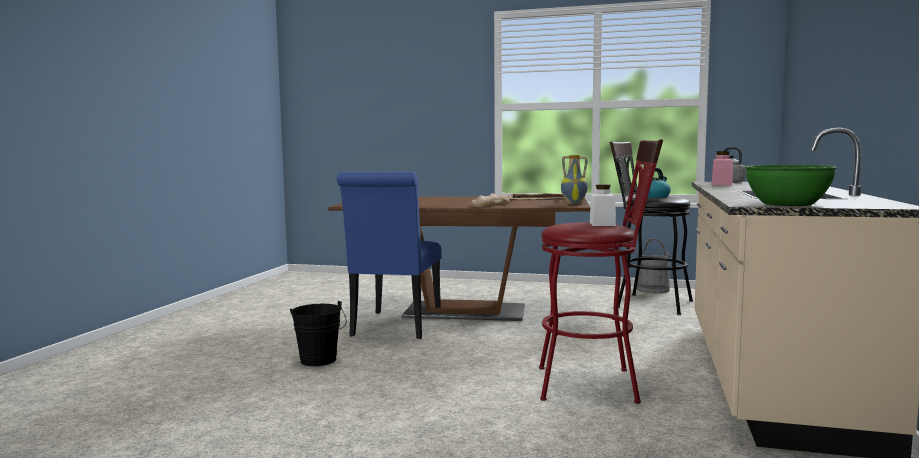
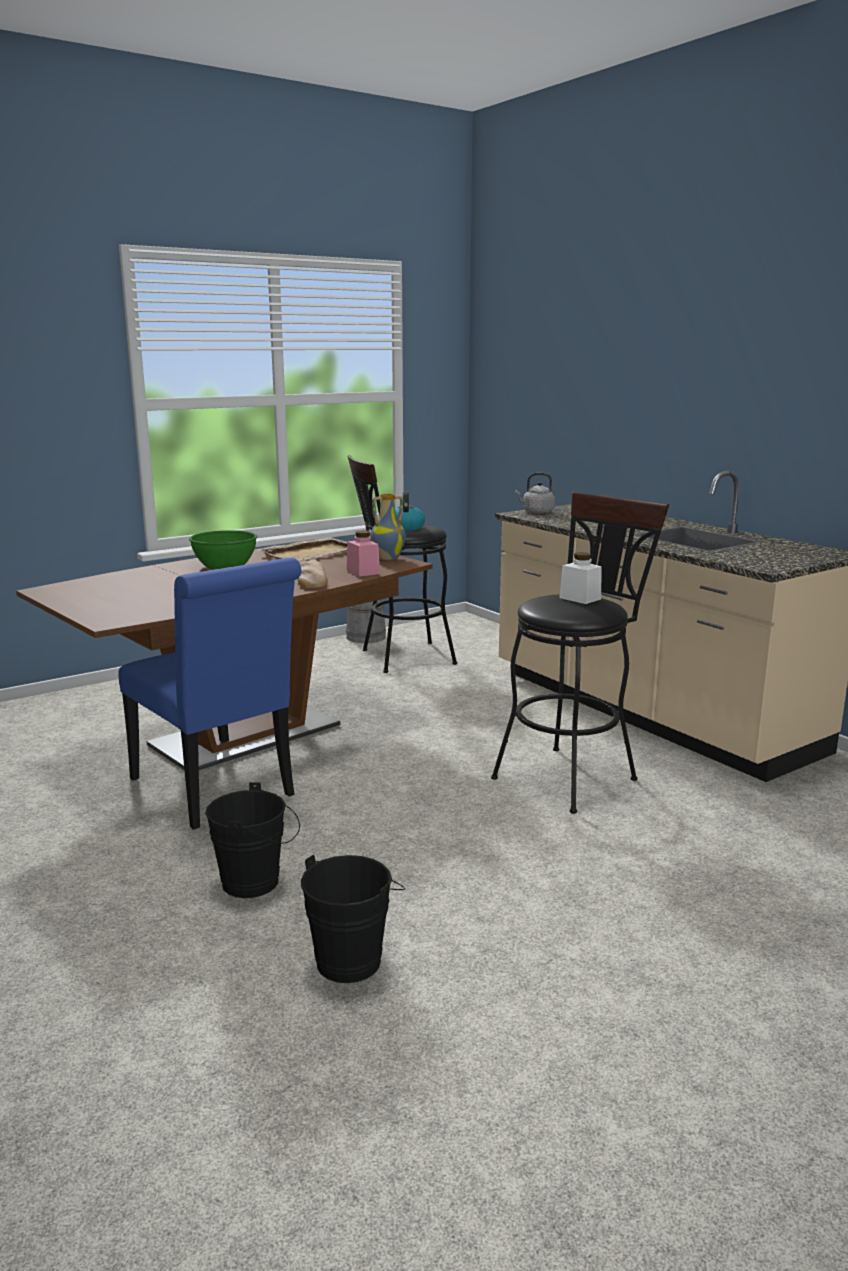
camera: 50 degrees left, 10 degrees up
(277, 400) = (353, 958): none -> black bucket
(597, 384) = (571, 774): red stool -> black stool
(721, 184) = (554, 519): pink jar -> pink jar (363, 572)
(787, 204) = (778, 561): green bowl -> green bowl (225, 566)

